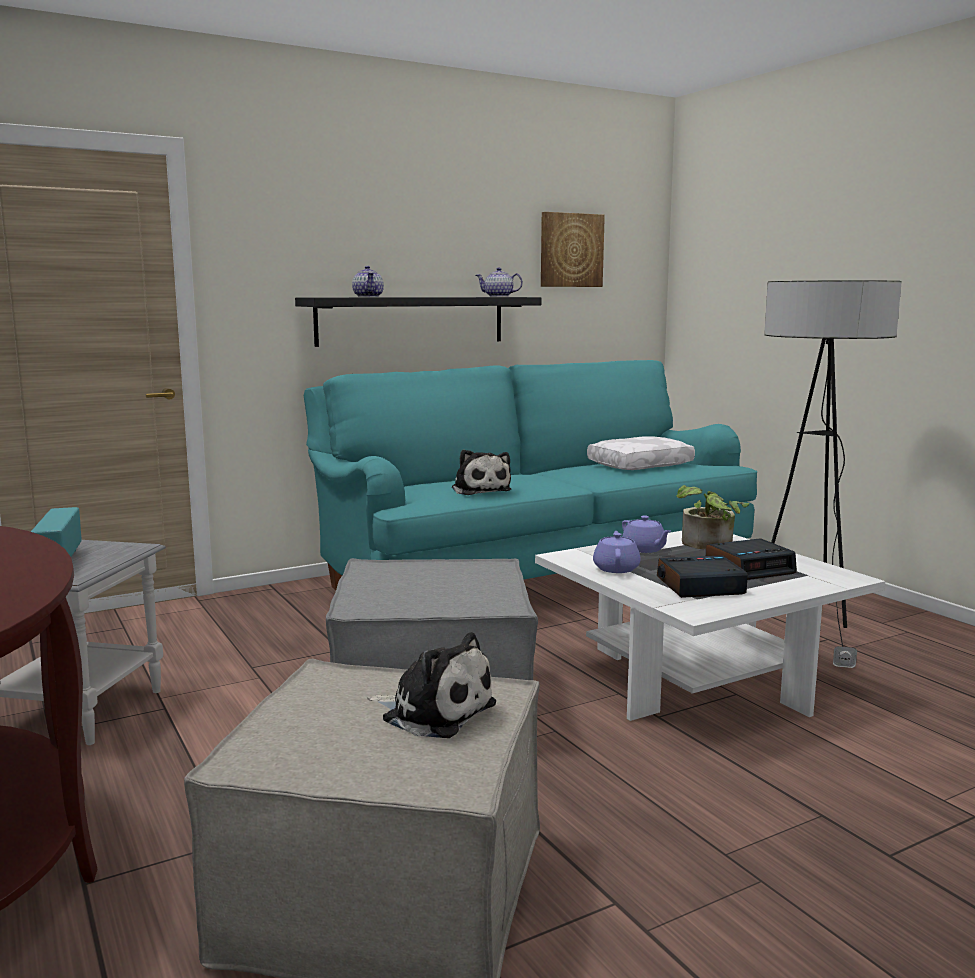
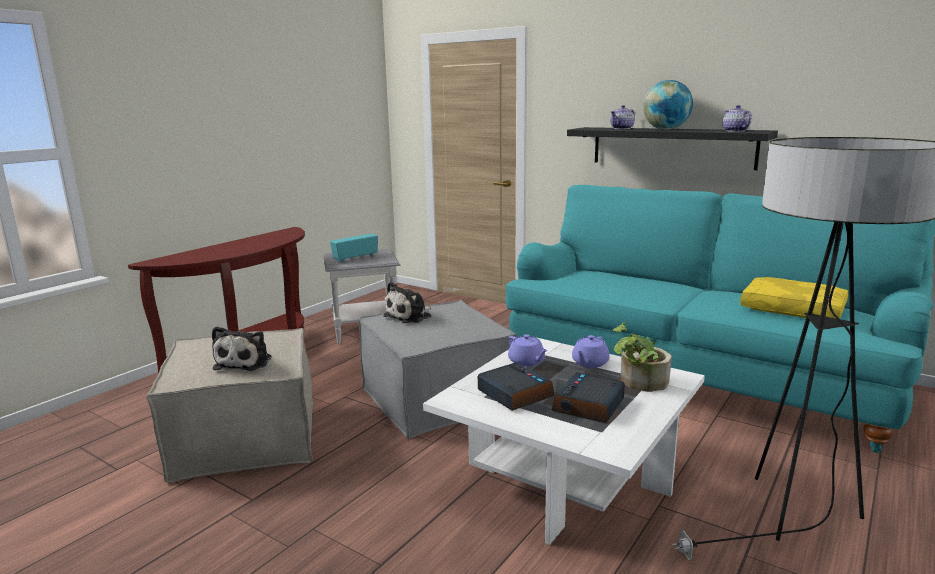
camera: 65 degrees right, 5 degrees up
(422, 296) = (665, 129): none -> globe
(480, 490) = (597, 285): plush toy -> plush toy (410, 316)
(570, 250) = (858, 83): picture -> none
(616, 568) = (527, 362): purple teapot -> purple teapot turned 75 degrees clockwise
(639, 465) = (793, 309): white pillow -> yellow pillow
(750, 568) = (589, 406): alarm clock -> alarm clock turned 75 degrees clockwise

